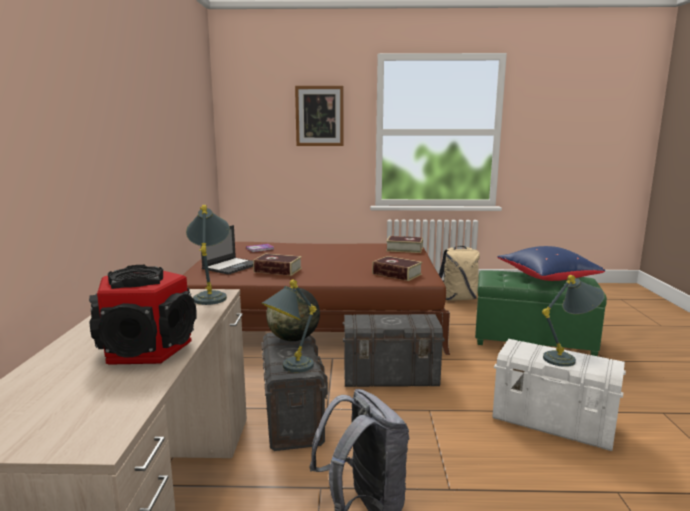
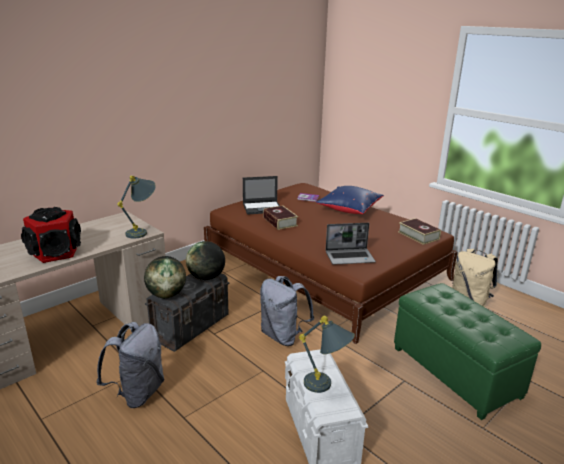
camera: 45 degrees right, 10 degrees up
(289, 369) = (166, 295): grey table lamp -> globe
(319, 116) = (400, 85): picture -> none
(390, 377) = (283, 336): grey storage box -> grey backpack
(397, 274) = (350, 257): book -> laptop
(546, 278) = (477, 317): blue pillow -> blue pillow (349, 209)

